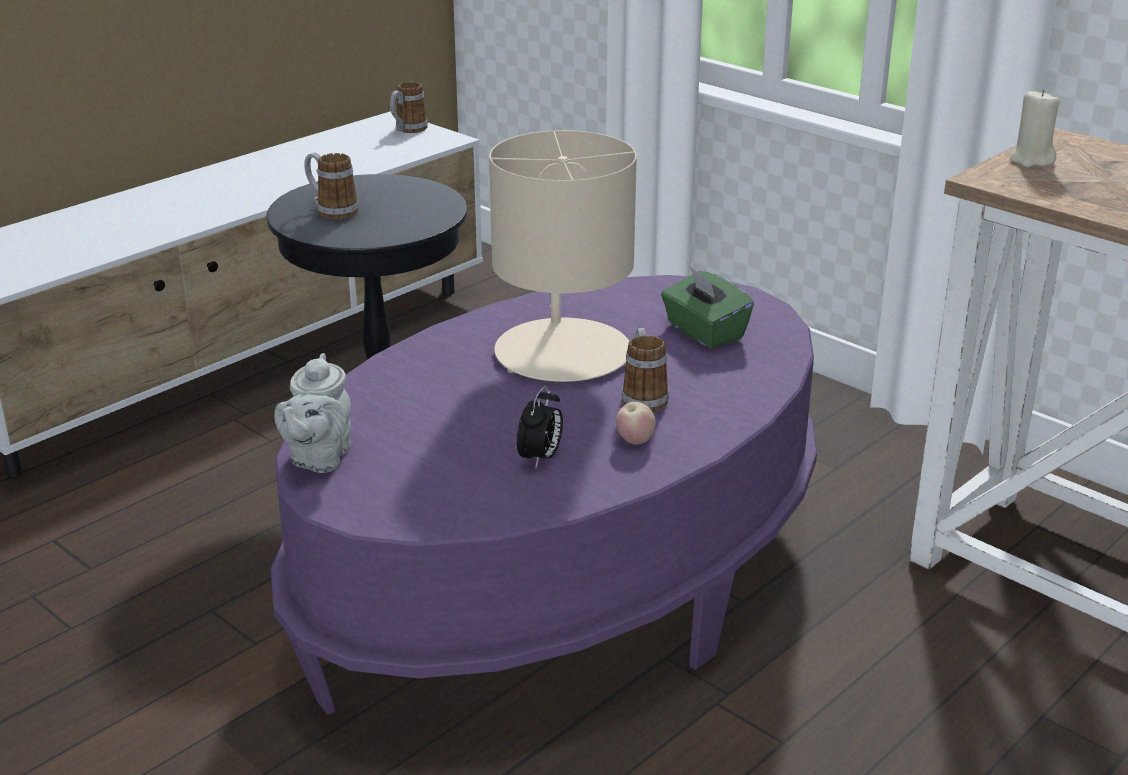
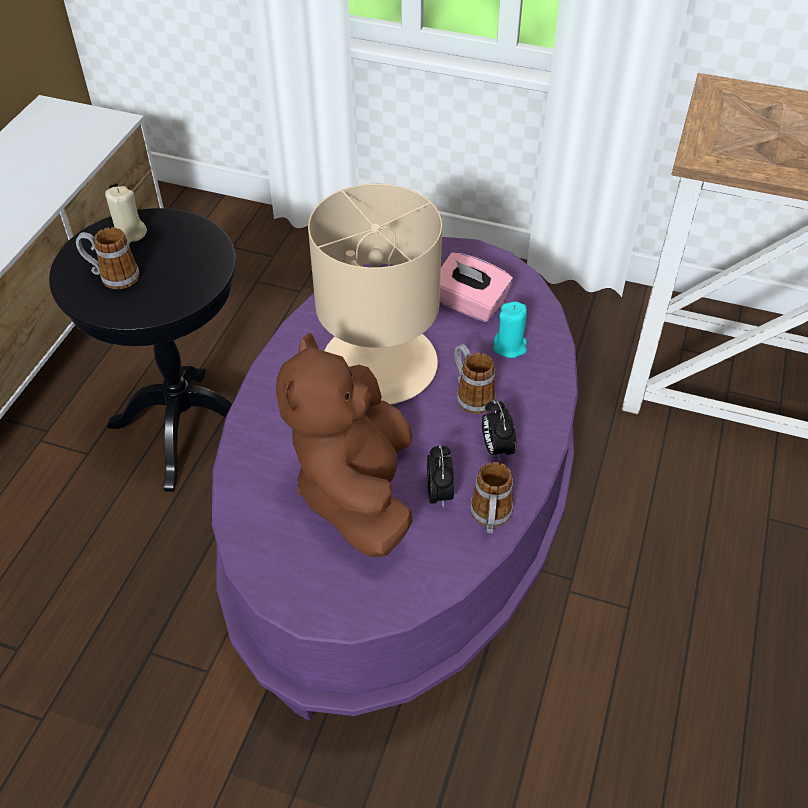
camera: 25 degrees left, 20 degrees up
(318, 458) = (265, 562): grey teapot -> none
(407, 130) = (71, 118): mug -> mug (490, 518)
(455, 434) = (357, 491): none -> brown plush toy
(635, 441) = (496, 448): apple -> alarm clock
(704, 332) = (469, 304): green tissue box -> pink tissue box
(721, 372) = (510, 347): none -> turquoise candle
(1031, 160) = (715, 122): beige candle -> beige candle (129, 234)

